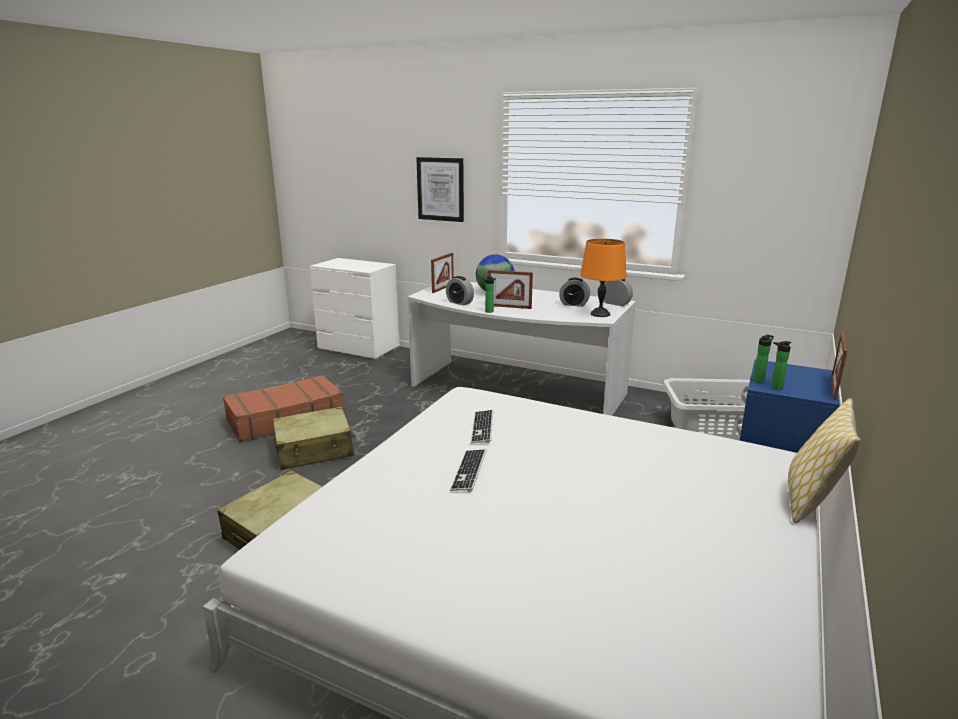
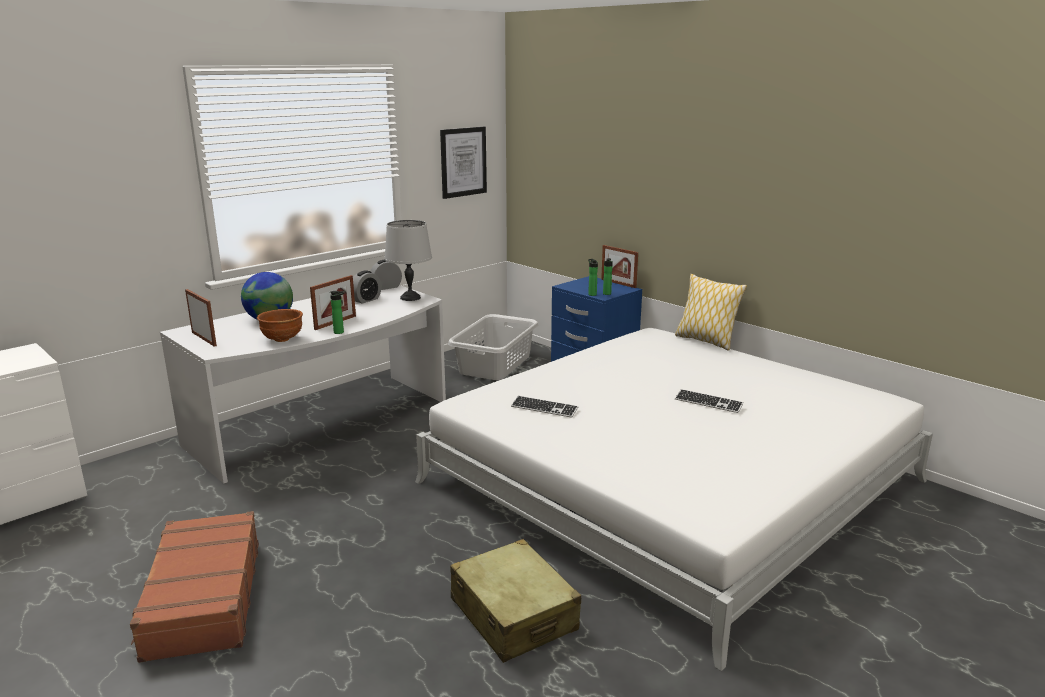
camera: 70 degrees left, 0 degrees up
(314, 450) = (334, 578): beige suitcase -> none
(440, 189) = (103, 208): picture -> picture (463, 162)
(459, 302) = (282, 339): alarm clock -> brown bowl
(469, 471) = (622, 425): keyboard -> keyboard (708, 403)
(600, 314) = (411, 298): orange table lamp -> grey table lamp

